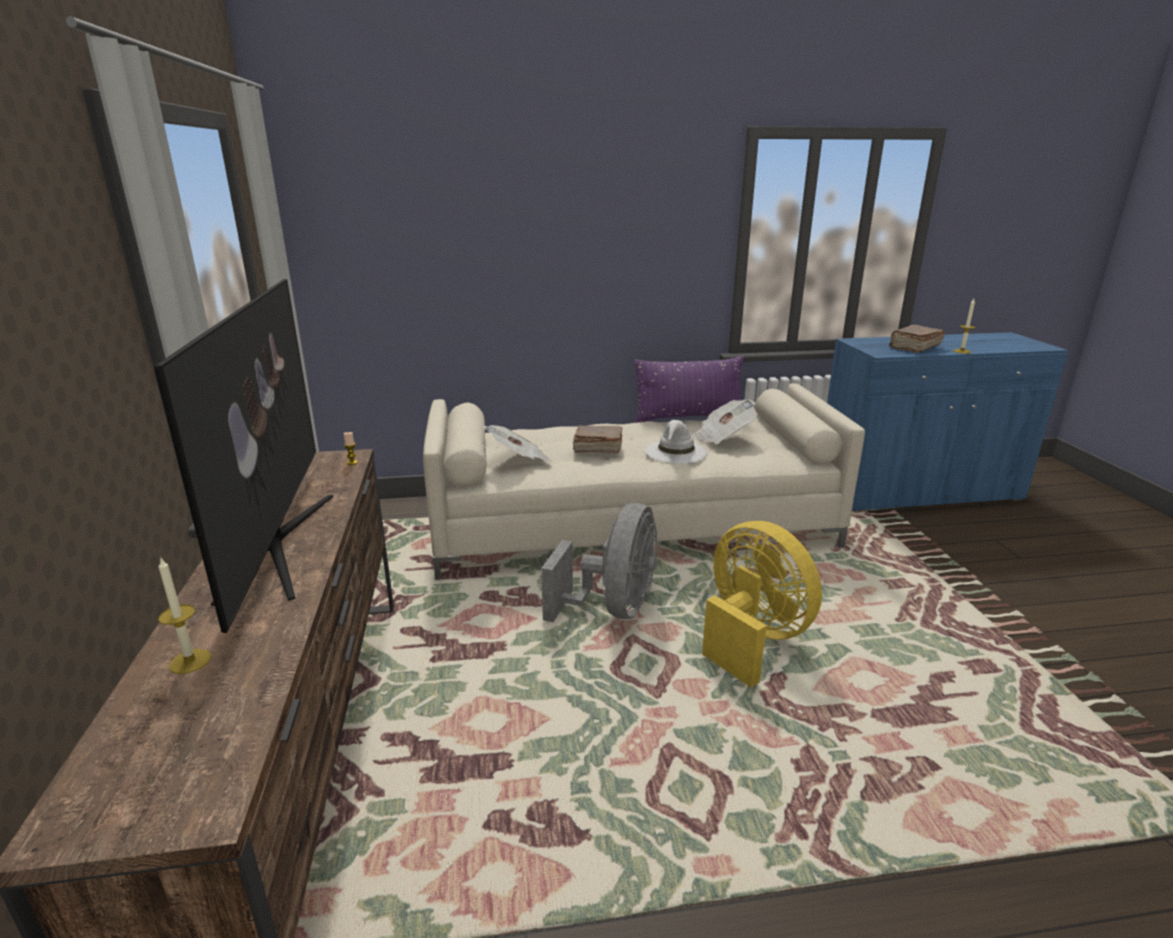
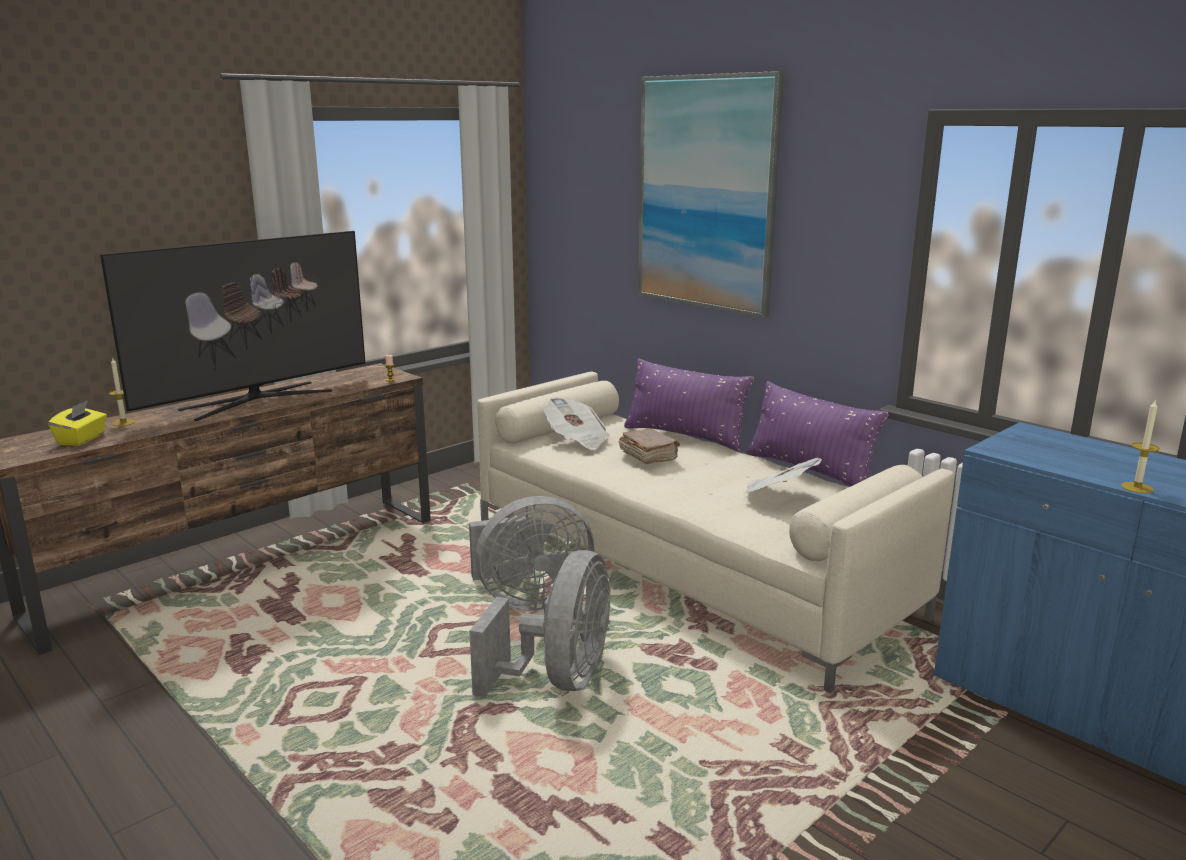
camera: 55 degrees right, 5 degrees down
(210, 715) = (82, 439): none -> yellow tissue box
(540, 206) = (706, 194): none -> picture
(572, 427) = (685, 436): none -> purple pillow
(676, 452) = (697, 485): white hat -> none
(751, 638) = (560, 679): yellow fan -> grey fan
(914, 347) = (1081, 461): brown book -> none

